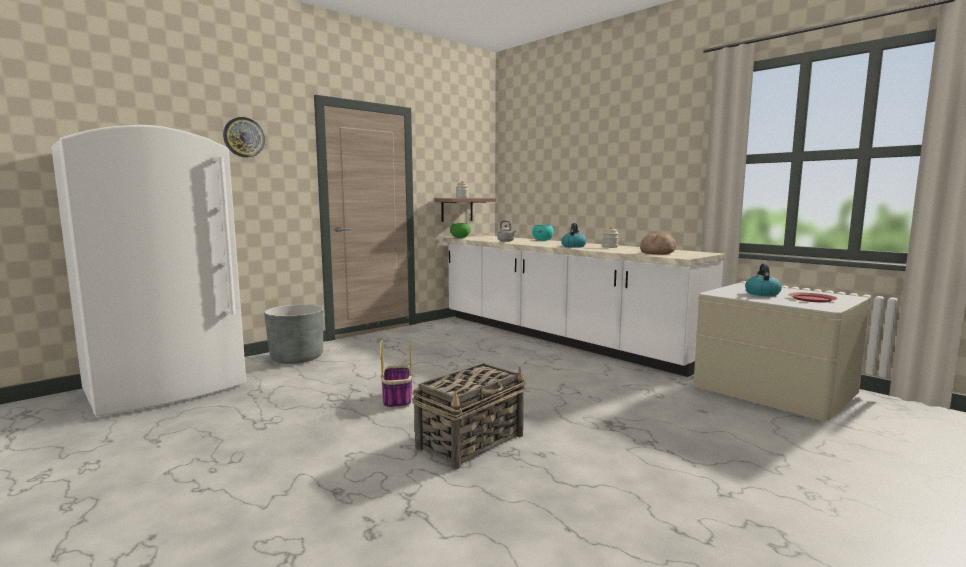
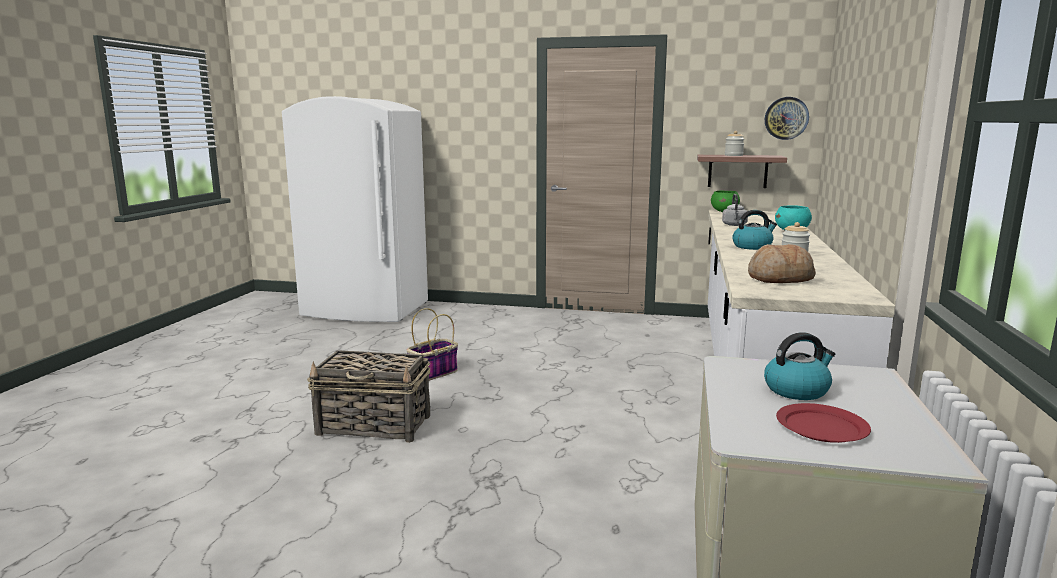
camera: 55 degrees right, 5 degrees up
(243, 137) = (462, 92): wall clock -> wall clock (786, 118)
(297, 358) = (477, 315): grey planter -> none

